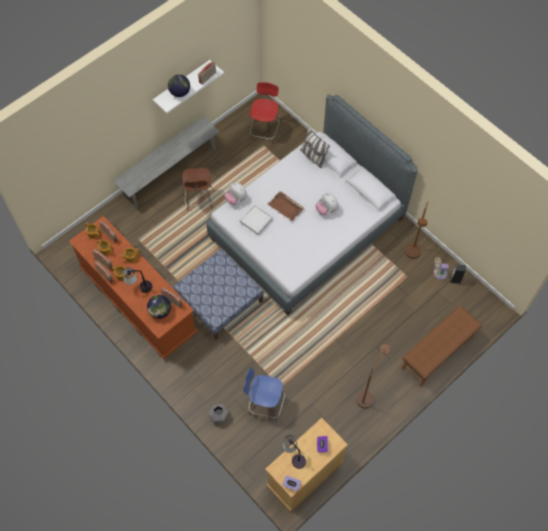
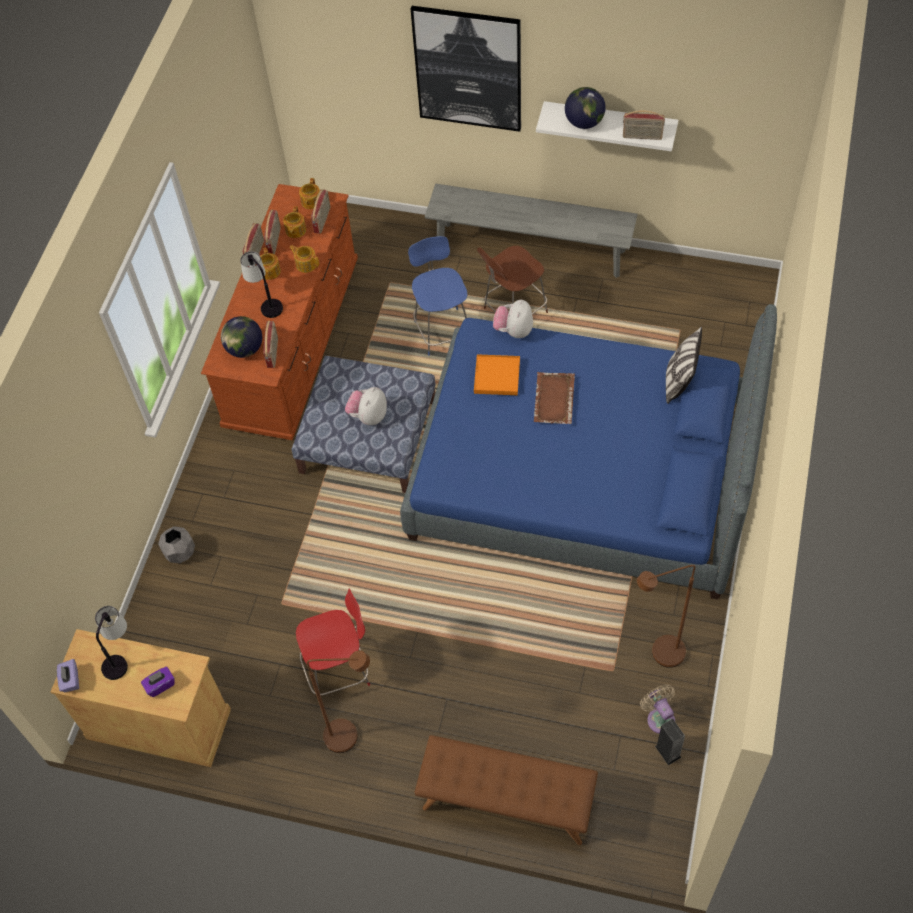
camera: 60 degrees right, 5 degrees down
(116, 112) = (468, 69): none -> picture
(256, 220) = (497, 376): white tray -> orange tray
(264, 131) = (707, 316): red chair -> red chair (339, 671)
(265, 404) = (239, 599): blue chair -> blue chair (442, 330)
(307, 228) = (583, 475): grey bed -> blue bed
(326, 210) = (596, 456): plush toy -> plush toy (368, 416)

